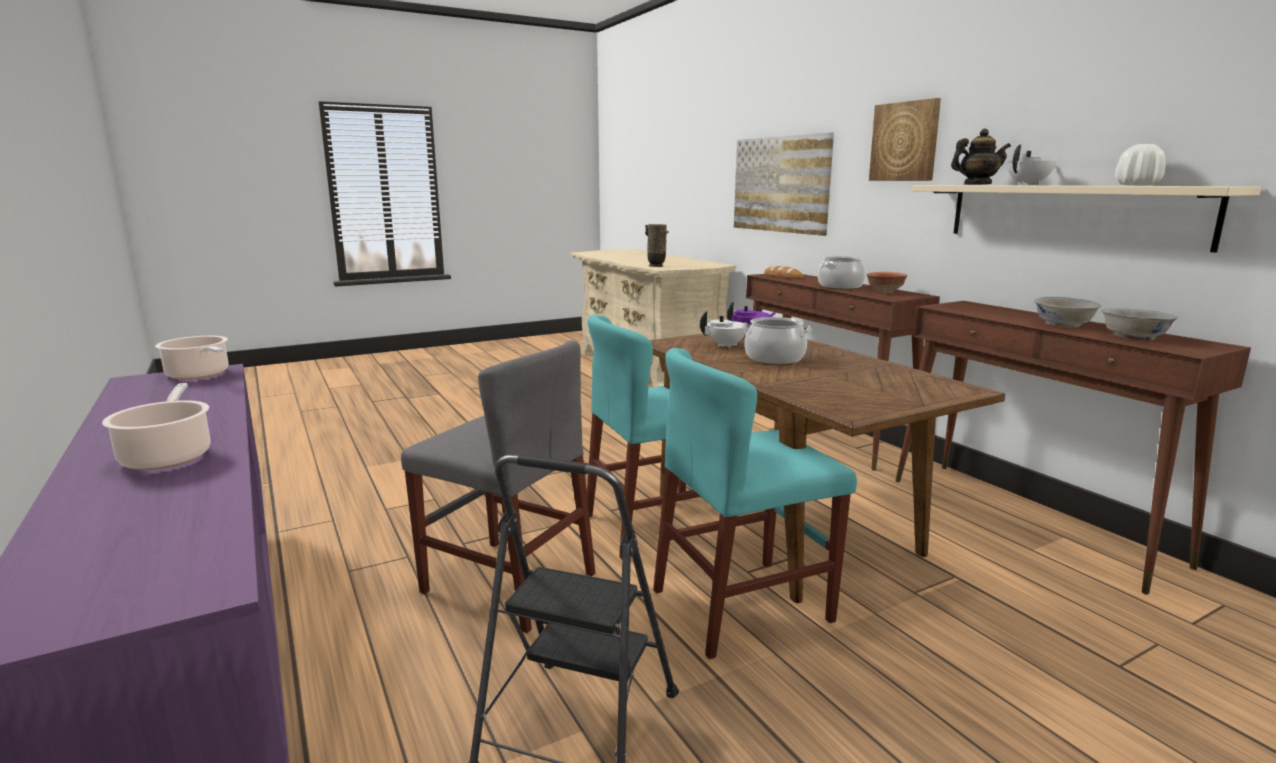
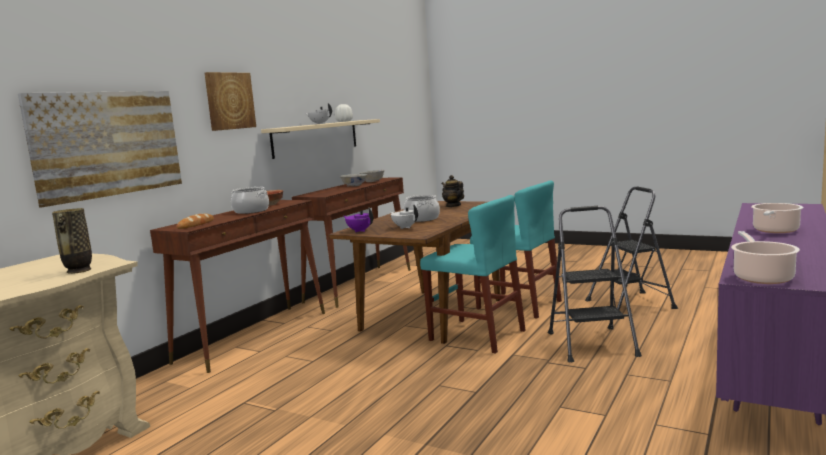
camera: 120 degrees left, 5 degrees down
(508, 583) = (591, 342): grey chair -> black step ladder
(977, 184) = (300, 125): teapot -> teapot (453, 206)

